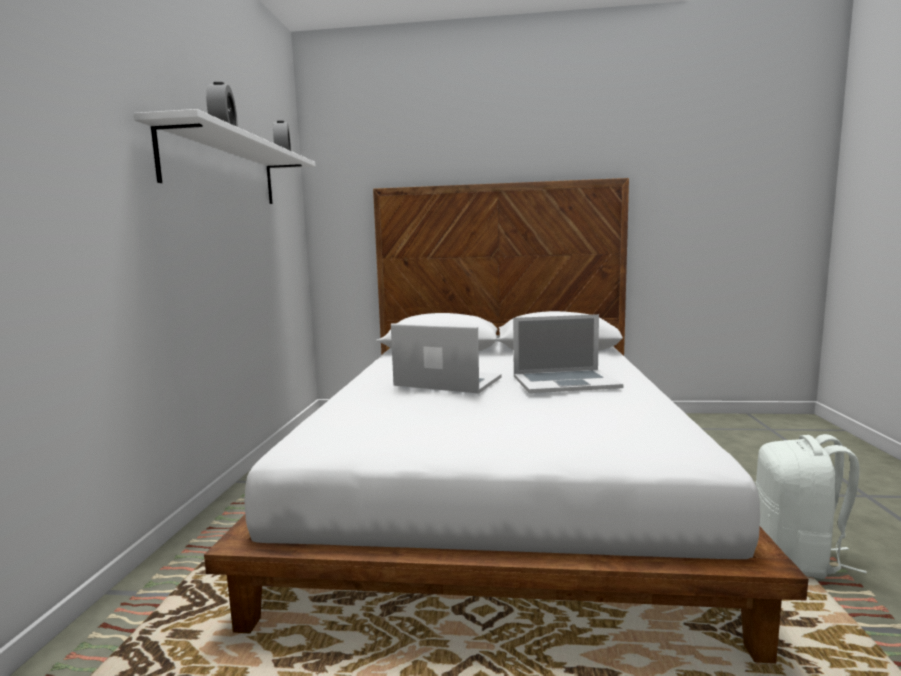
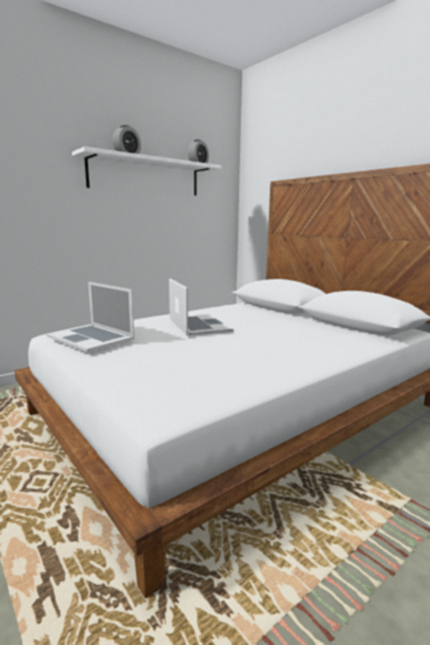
camera: 45 degrees right, 5 degrees up
(565, 381) = (260, 346): laptop -> laptop (91, 337)
(797, 557) = (330, 580): white backpack -> none

